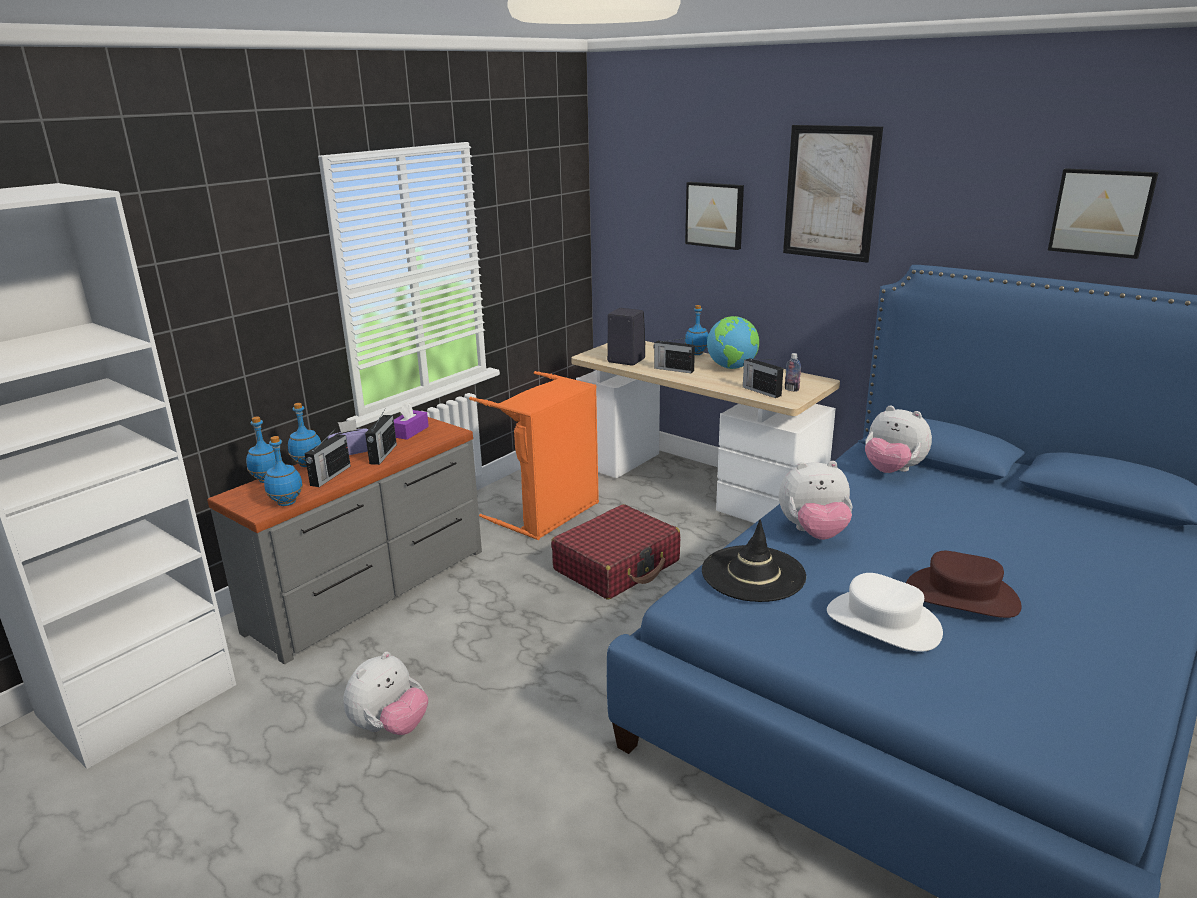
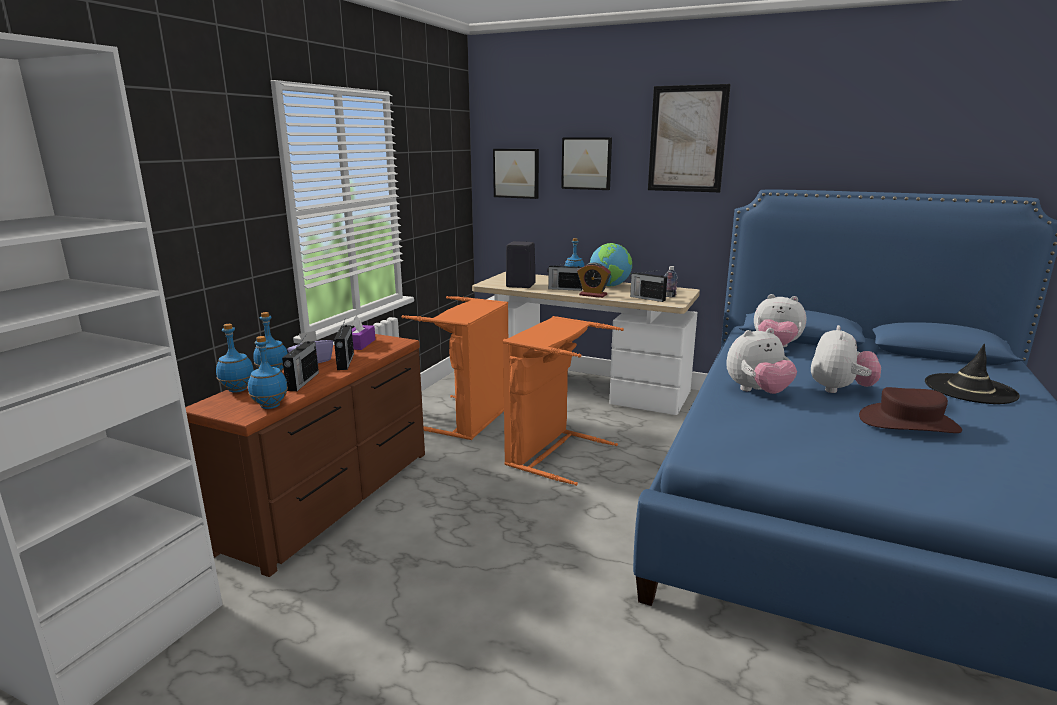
camera: 15 degrees left, 5 degrees down
(371, 590) = (333, 498): grey dresser -> brown dresser
(390, 727) = (409, 619): plush toy -> plush toy (840, 389)
(617, 566) = (551, 453): red suitcase -> orange laundry basket
(699, 381) = (593, 295): none -> alarm clock
(753, 574) = (739, 424): black hat -> black hat (970, 389)
(882, 623) = (871, 447): white hat -> none
(1101, 212) = (905, 140): picture -> picture (516, 173)

